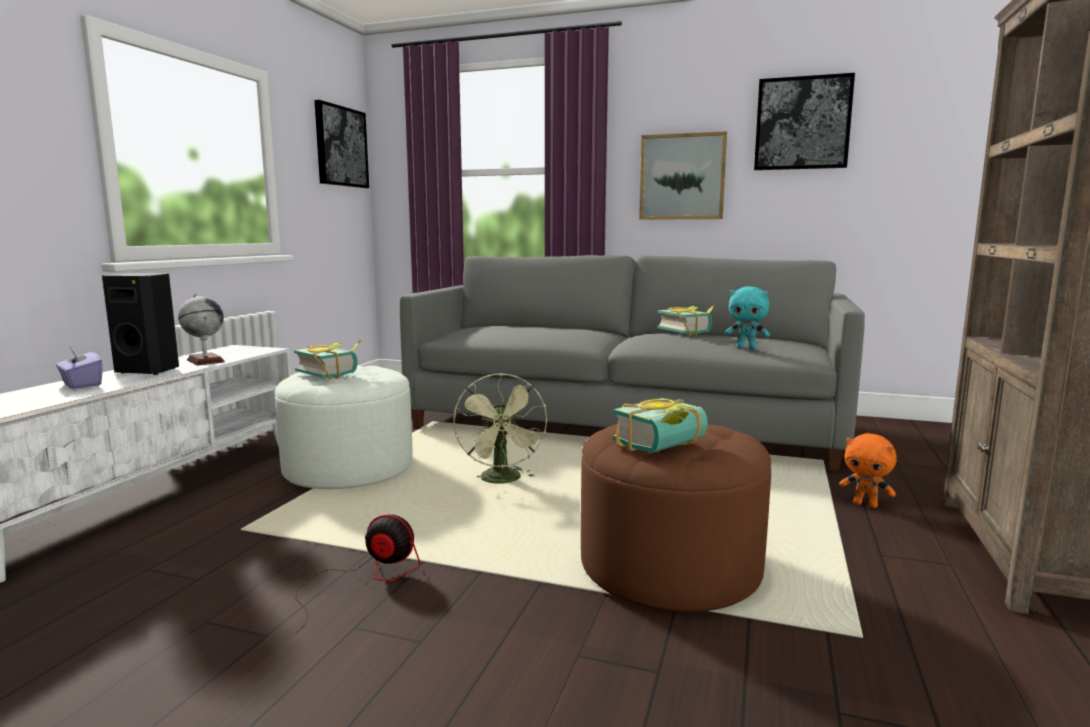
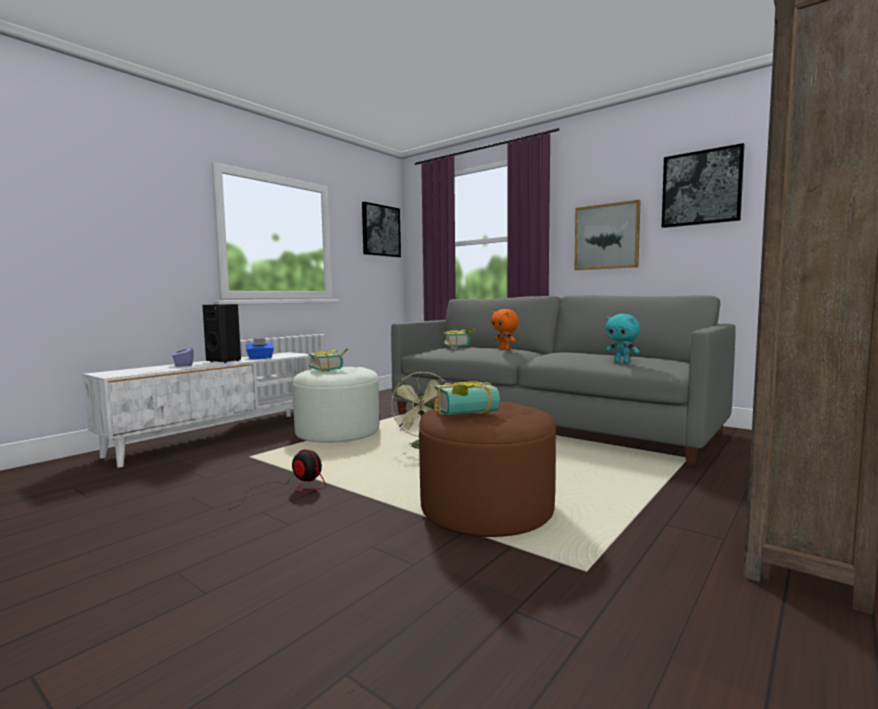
camera: 20 degrees right, 5 degrees down
(205, 361) = (260, 358): globe -> blue tissue box
(688, 332) = (588, 351): book -> book (459, 346)
(865, 505) = (692, 491): orange plush toy -> orange plush toy (505, 349)

